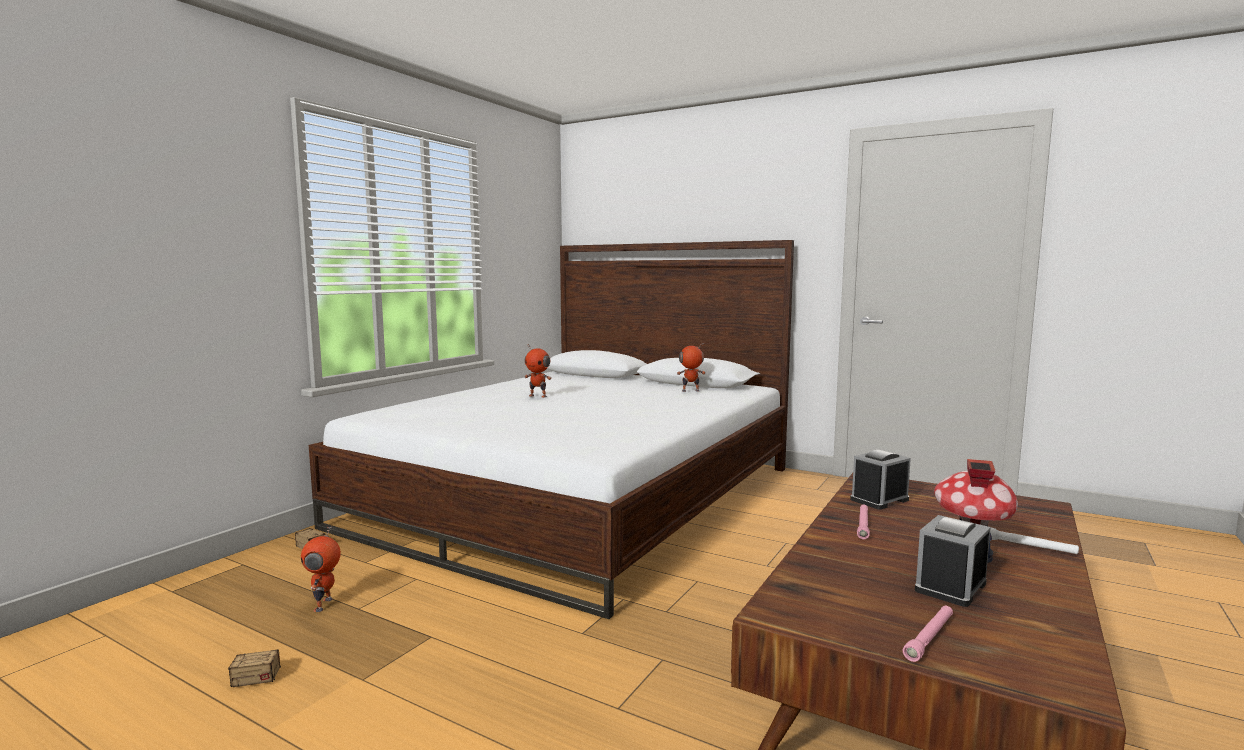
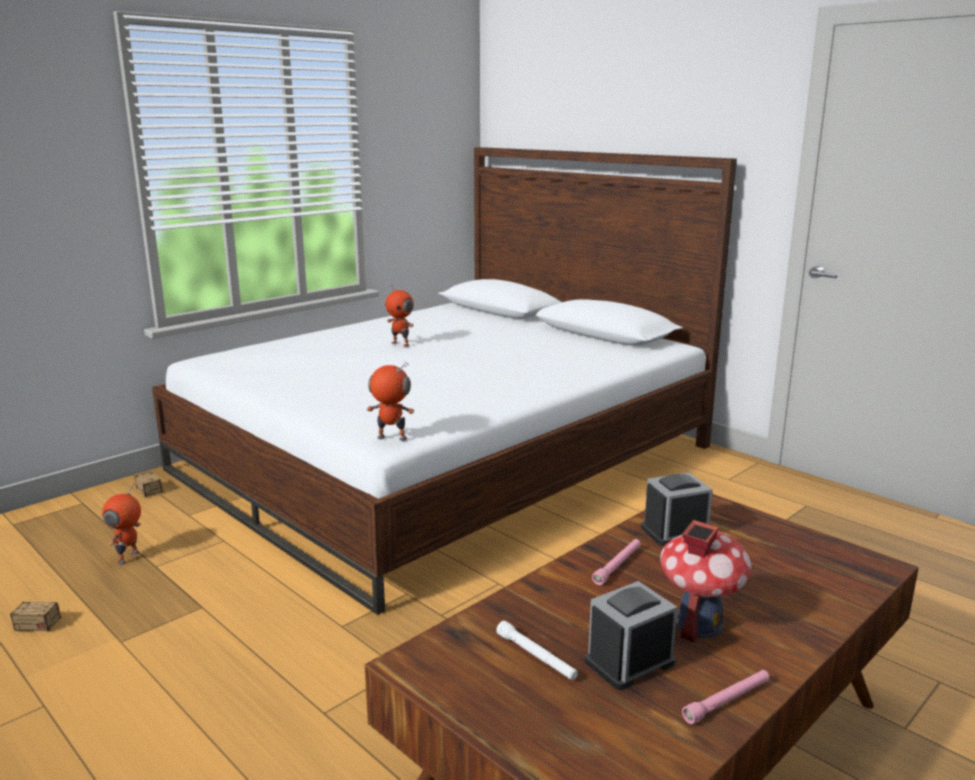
camera: 15 degrees right, 10 degrees up
(690, 391) = (583, 347): toy robot -> toy robot (391, 438)
(929, 638) = (538, 720): pink flashlight -> pink flashlight (727, 701)
(1028, 546) = (784, 623): white flashlight -> white flashlight (536, 657)

